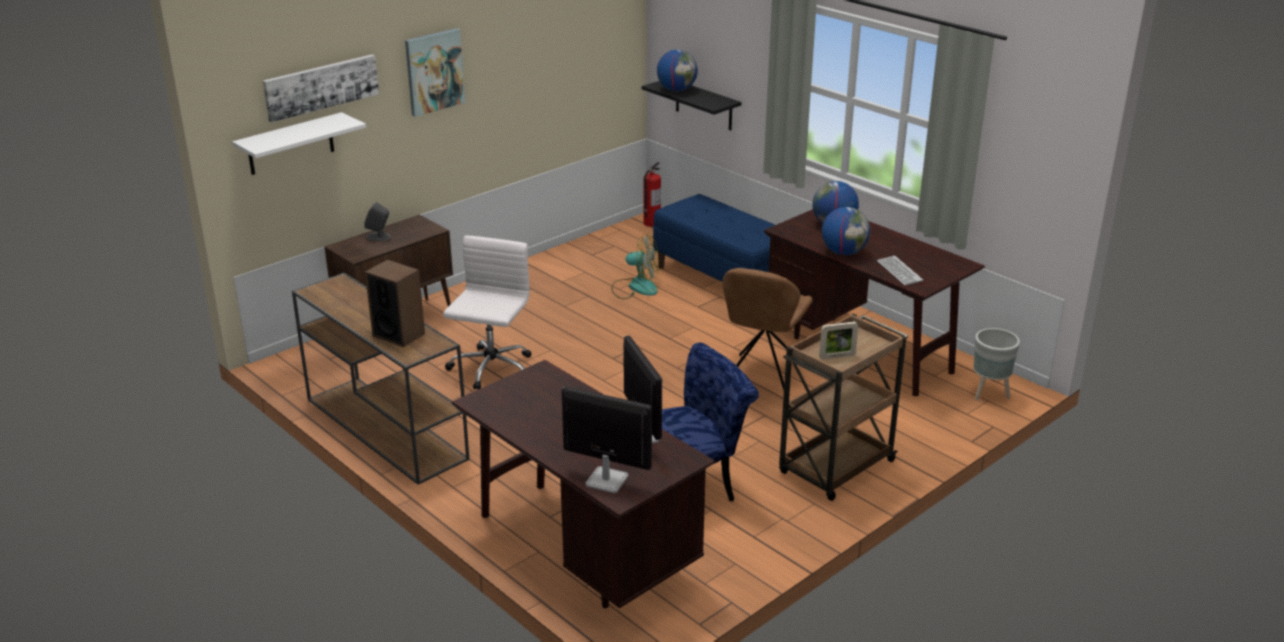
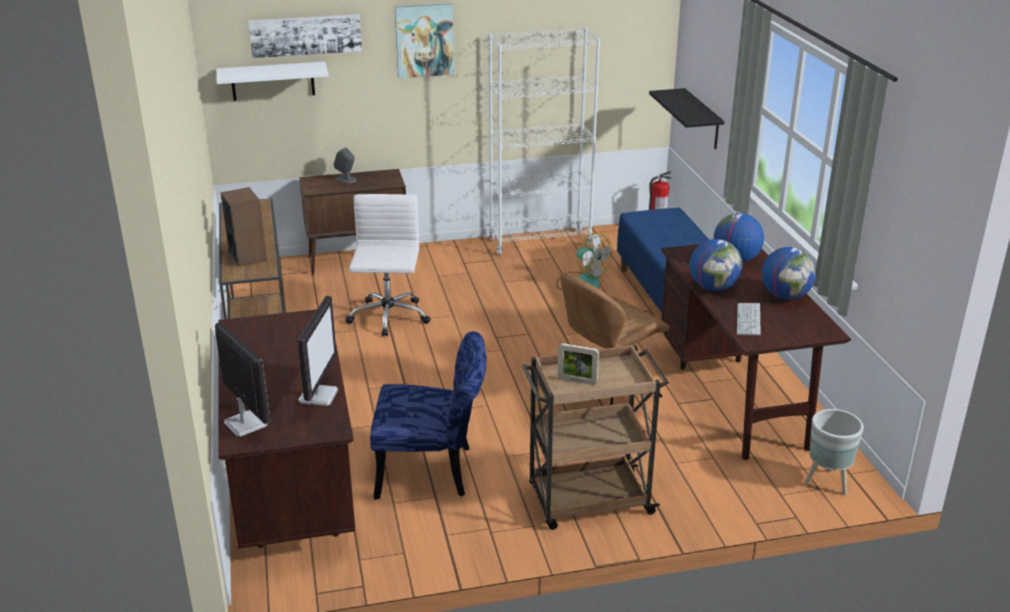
camera: 30 degrees right, 0 degrees up
(491, 369) = (388, 317): white office chair -> white office chair turned 45 degrees counterclockwise
(558, 260) = (540, 242): none -> white bookcase
(677, 90) = (676, 99): globe -> globe (785, 296)

